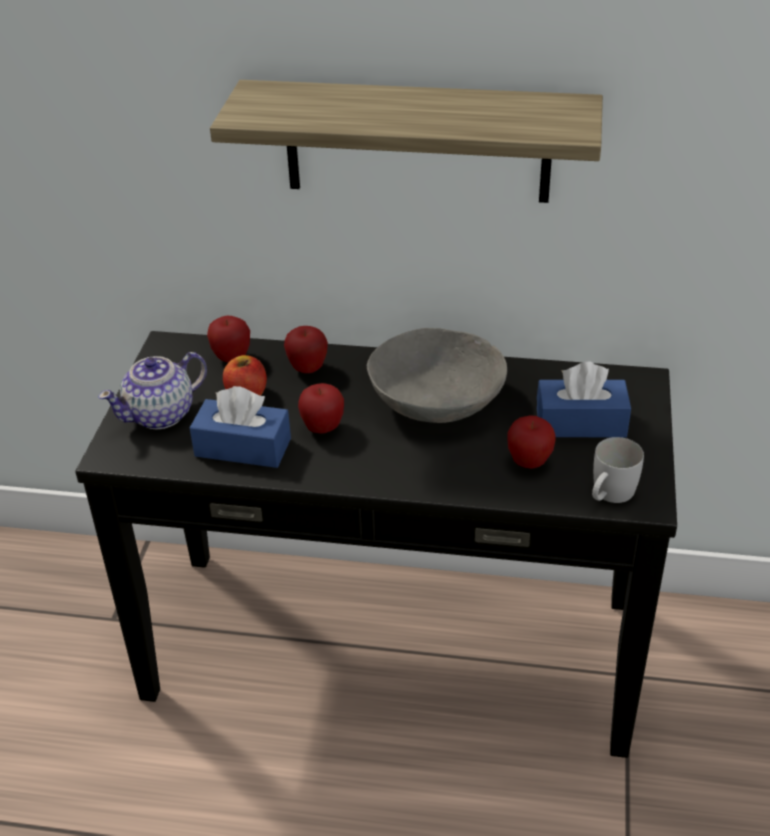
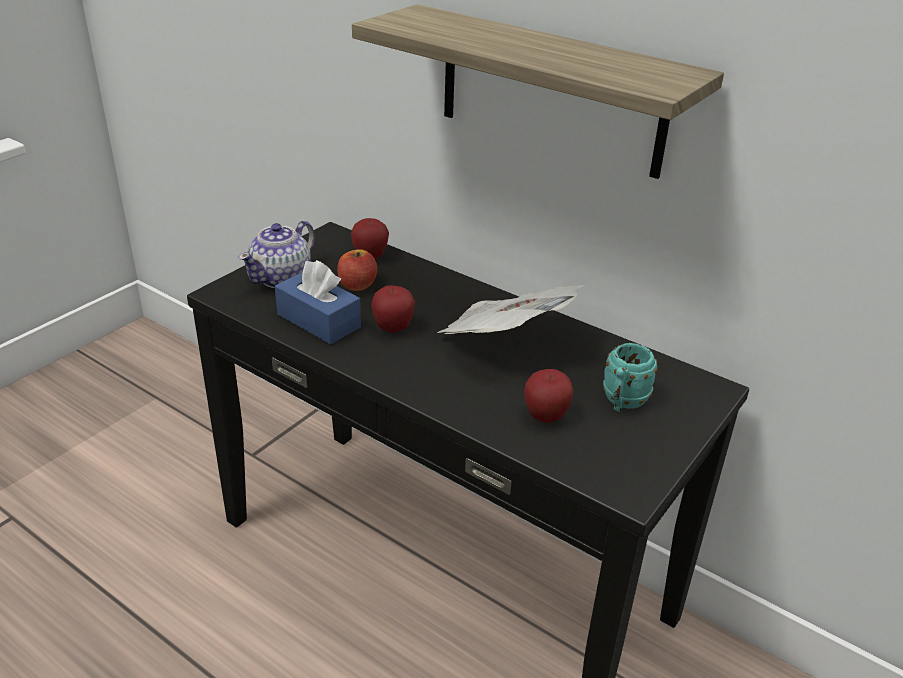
camera: 25 degrees right, 5 degrees down
(161, 414) = (282, 278): teapot -> teapot turned 45 degrees counterclockwise
(307, 369) = (421, 283): apple -> none
(436, 400) = (506, 340): grey bowl -> newspaper
(581, 423) = (622, 402): blue tissue box -> turquoise mug
(609, 495) = (598, 472): white mug -> none

